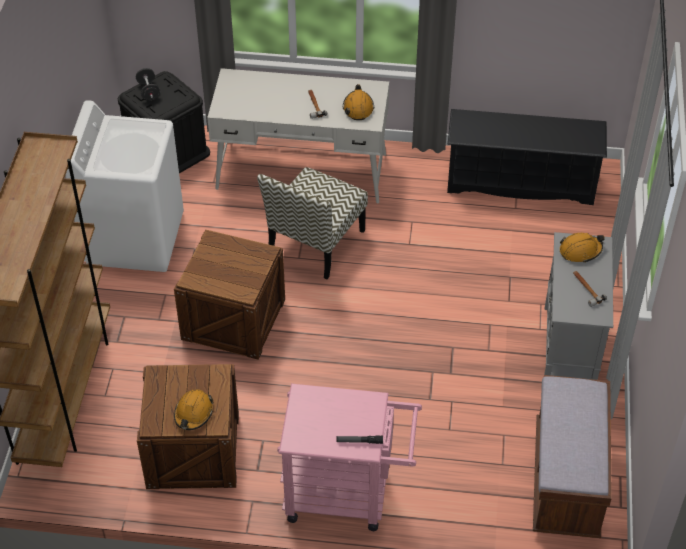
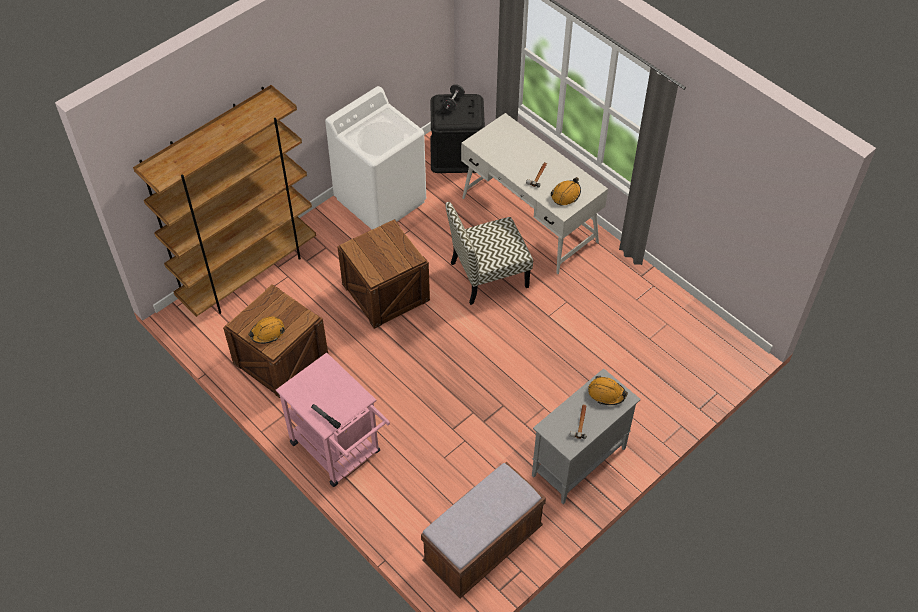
camera: 40 degrees right, 5 degrees up
(521, 182) = (673, 322): black shoe rack -> none

